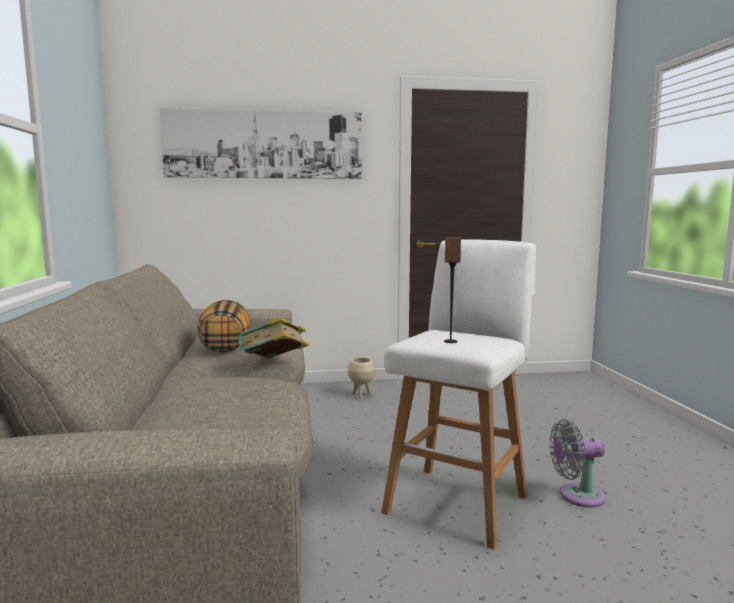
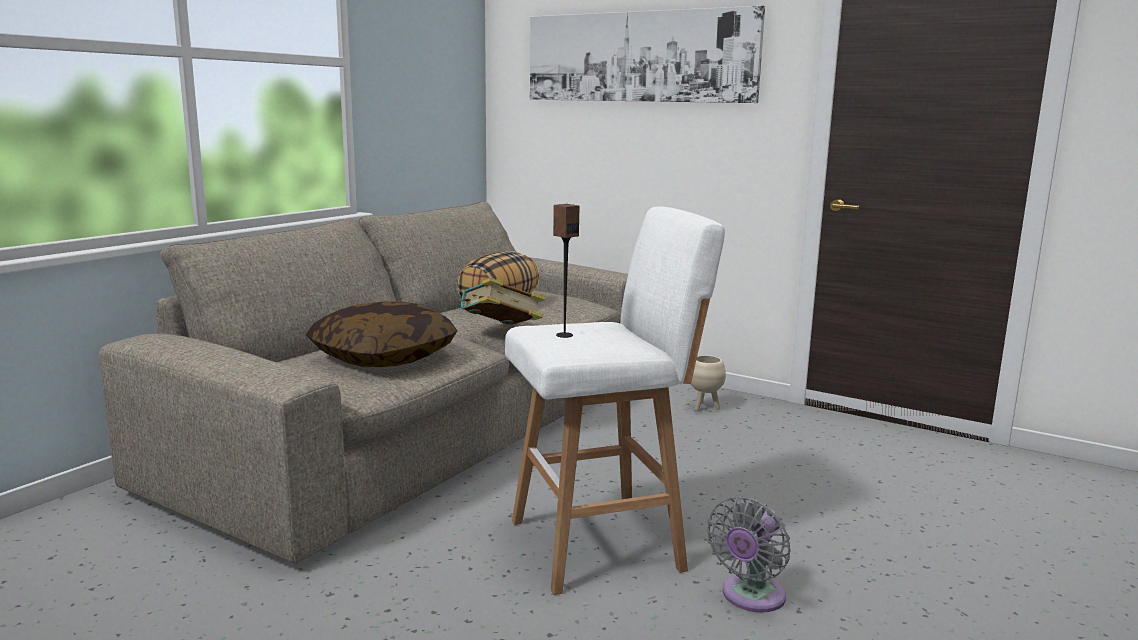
camera: 40 degrees right, 5 degrees up
(233, 404) = (384, 357): none -> pillow
(576, 496) = (750, 597): grey fan -> grey fan turned 90 degrees counterclockwise

